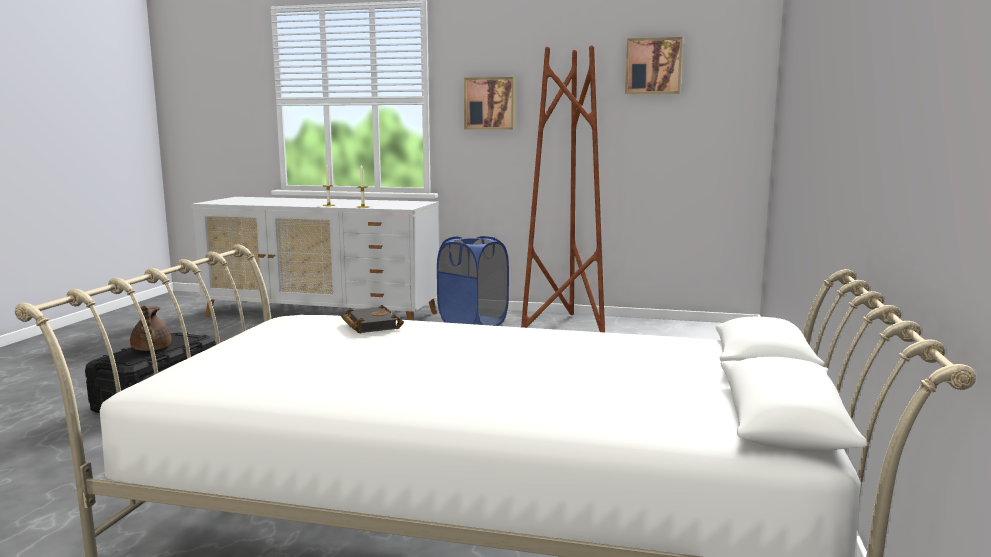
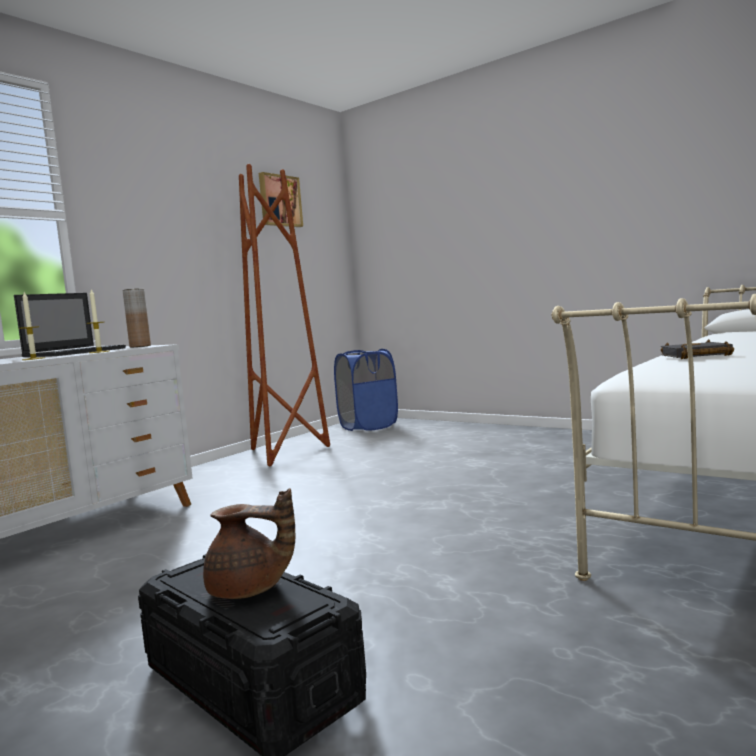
camera: 65 degrees left, 5 degrees down
(378, 203) = (75, 352): none -> laptop
(408, 206) = (140, 346): none -> brown vase
(473, 323) = (211, 480): blue laundry basket -> blue laundry basket (368, 426)
(490, 103) = (143, 226): picture -> none

